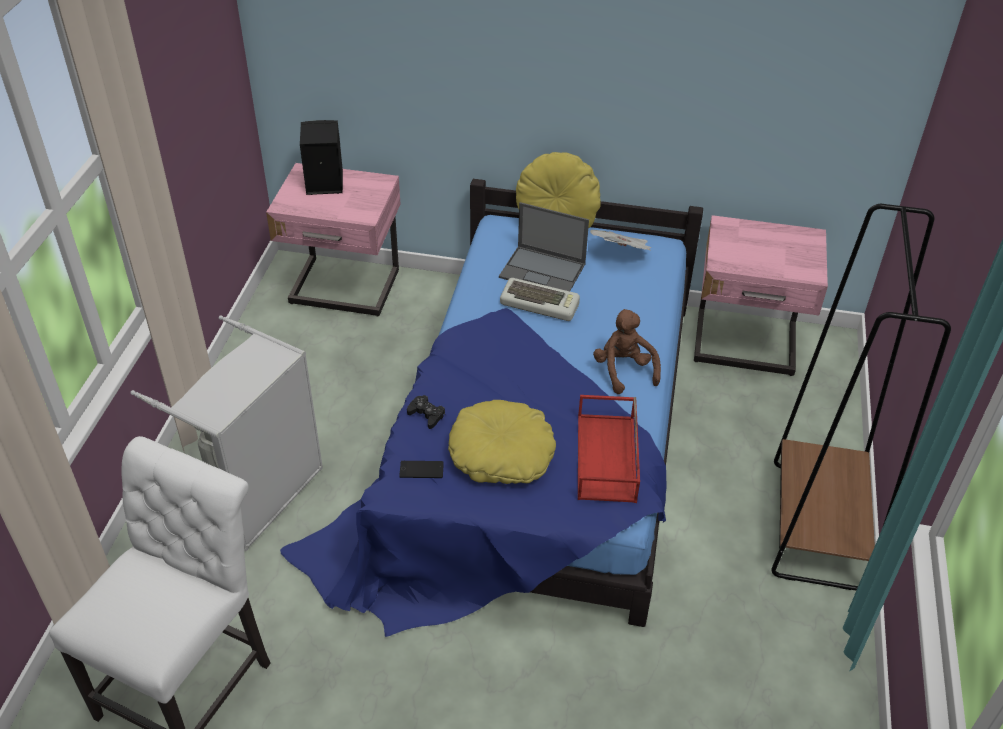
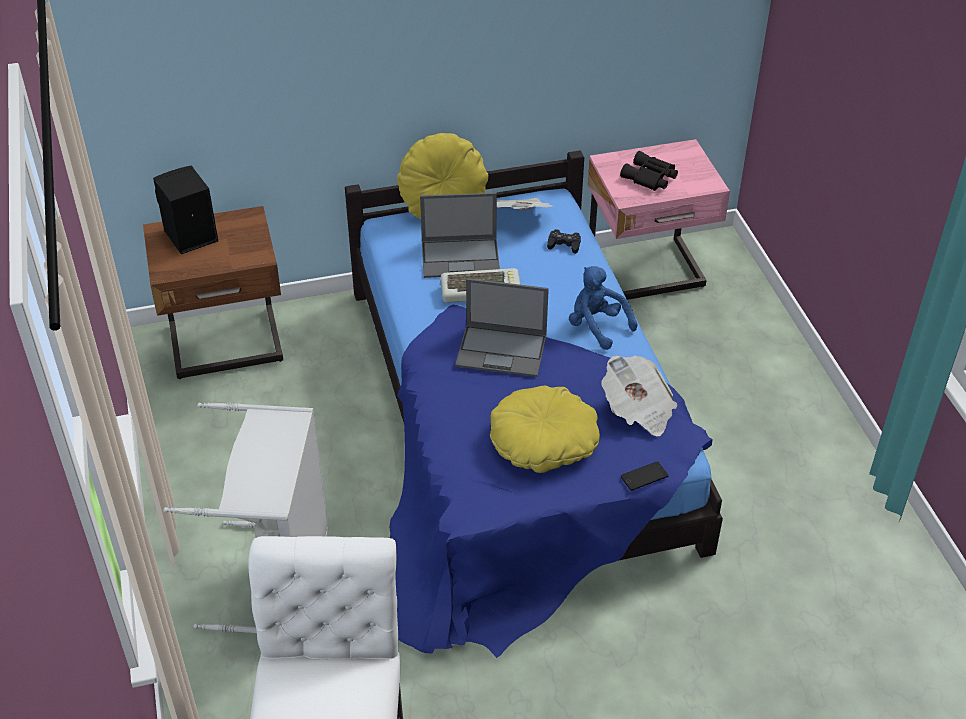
camera: 25 degrees left, 0 degrees up
(344, 290) = (227, 346): pink nightstand -> brown nightstand
(421, 470) = (481, 482): phone -> phone (644, 476)
(426, 415) = (450, 430): black game controller -> black game controller (564, 244)
(521, 362) = (502, 350): none -> laptop
(607, 458) = (638, 410): red tray -> newspaper
(624, 370) = (597, 326): brown plush toy -> blue plush toy
(755, 251) = (649, 178): none -> black binoculars
(816, 526) = (801, 412): clothes rack -> none

